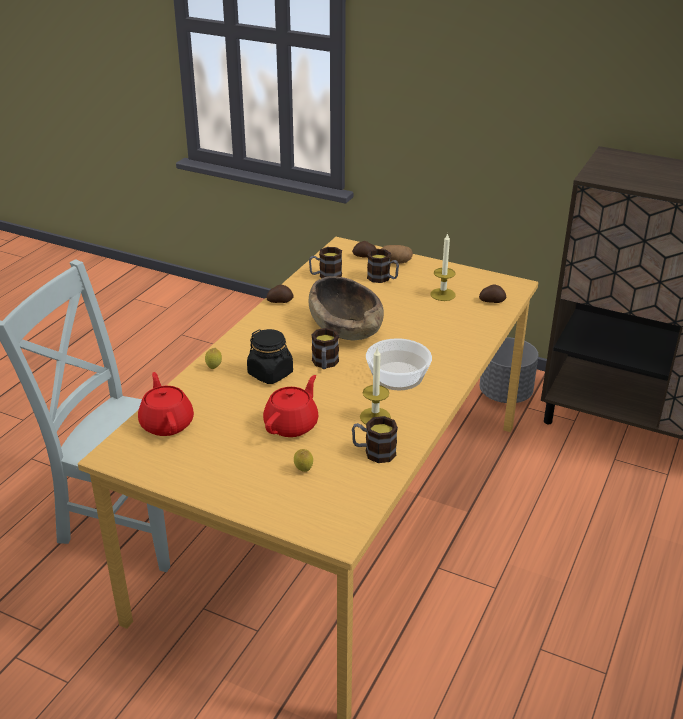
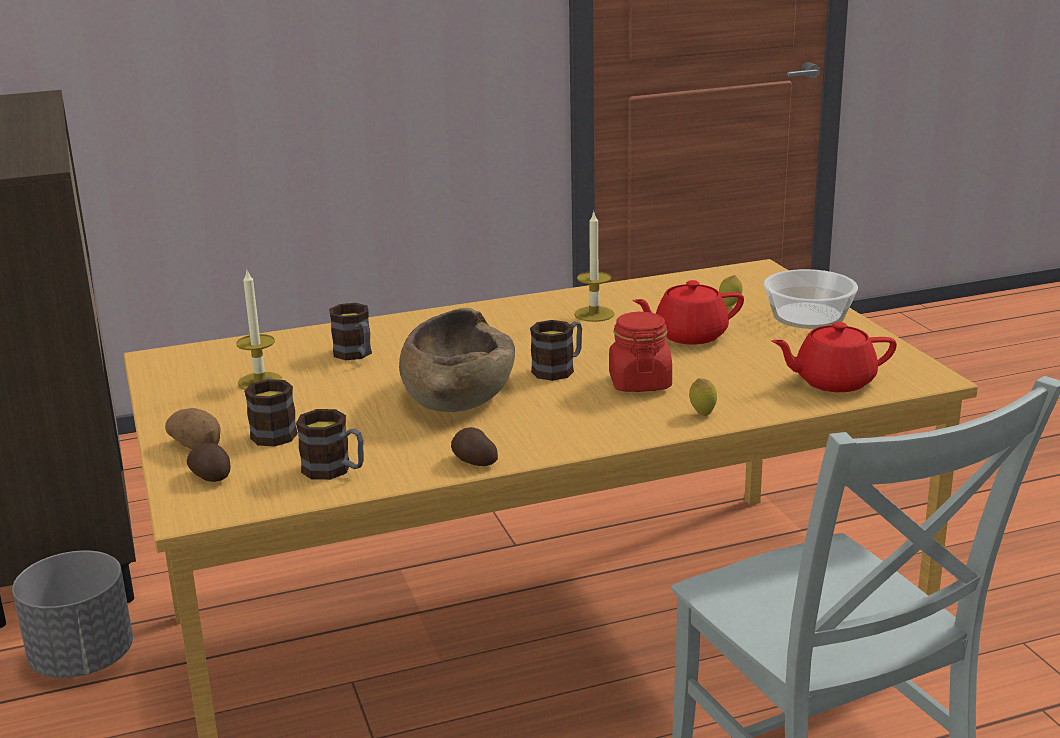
camera: 135 degrees left, 10 degrees down
(167, 423) = (832, 381): red teapot -> red teapot turned 60 degrees clockwise
(270, 373) = (639, 383): black jar -> red jar
(373, 452) = (642, 296): mug -> mug (356, 355)
(398, 376) = (504, 332): bowl -> bowl (808, 316)
(492, 301) = (231, 354): potato -> none

